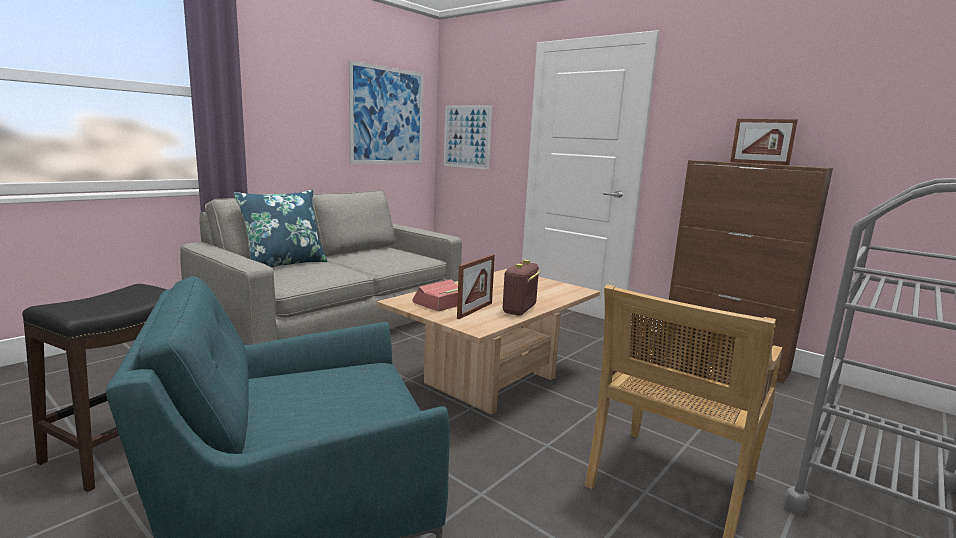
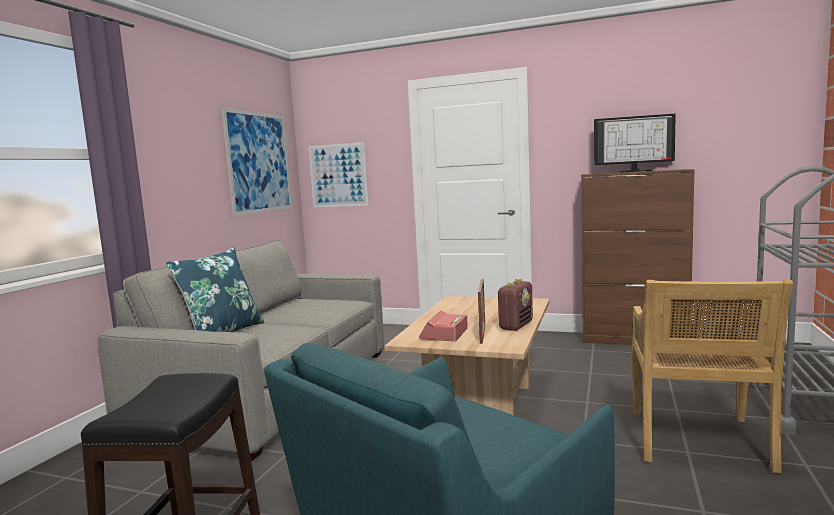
camera: 20 degrees left, 5 degrees down
(519, 310) = (516, 325): radio -> radio turned 150 degrees counterclockwise
(759, 163) = (635, 171): picture frame -> monitor

